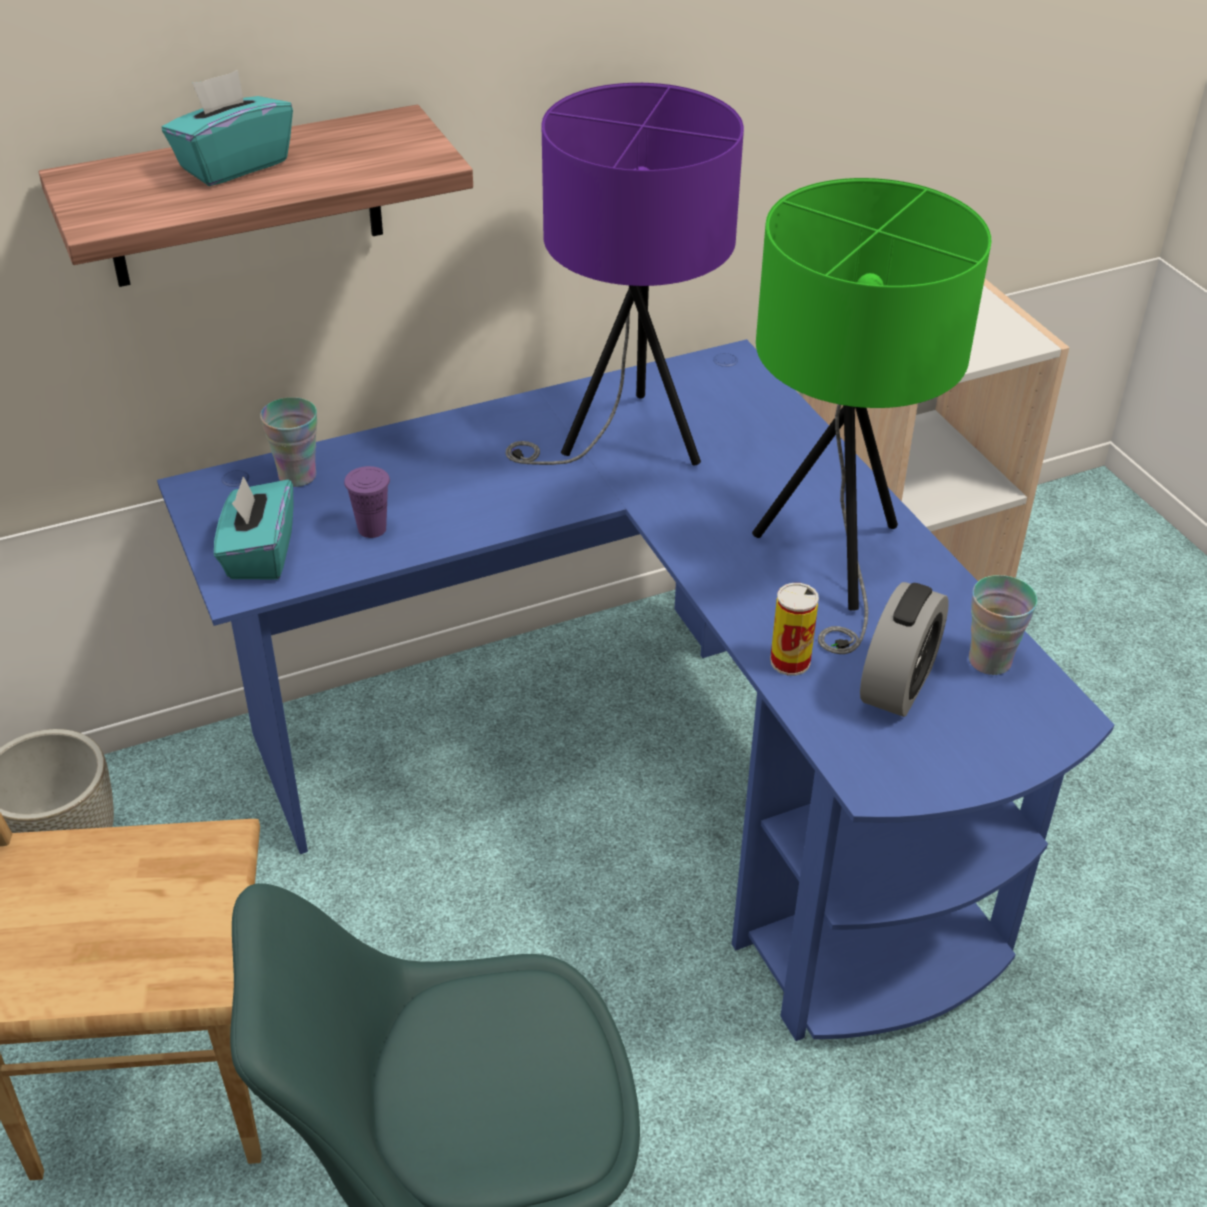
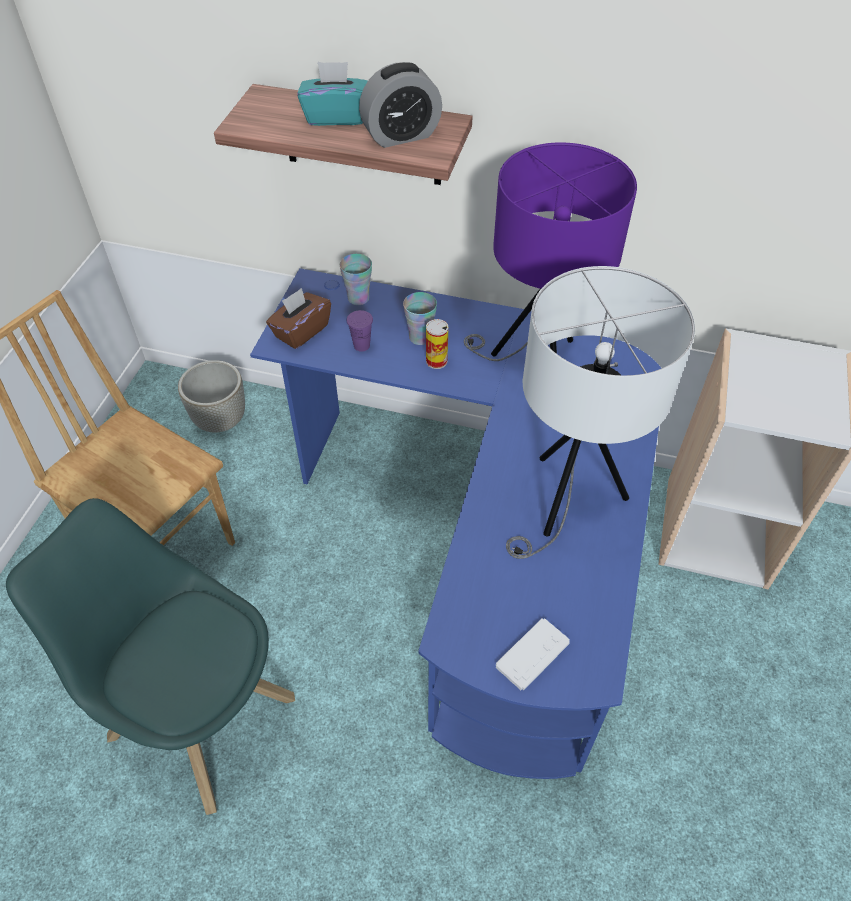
camera: 40 degrees right, 10 degrees up
(259, 554) = (301, 331): turquoise tissue box -> brown tissue box
(790, 661) = (481, 542): can -> can (436, 361)
(833, 565) = (567, 501): green table lamp -> white table lamp
(898, 685) = (523, 594): alarm clock -> alarm clock (401, 136)
(977, 737) = (532, 654): none -> white game controller
(989, 661) = (591, 615): cup -> cup (420, 337)

